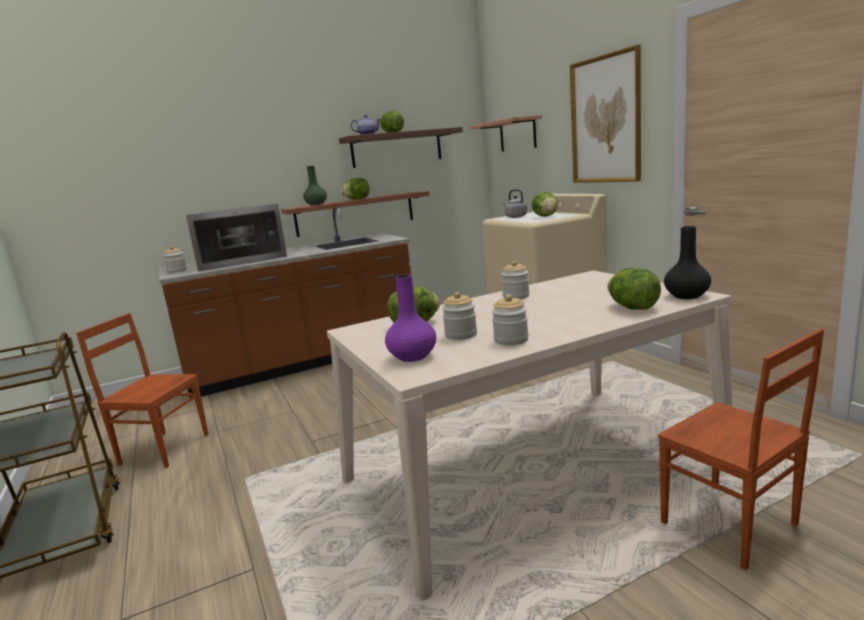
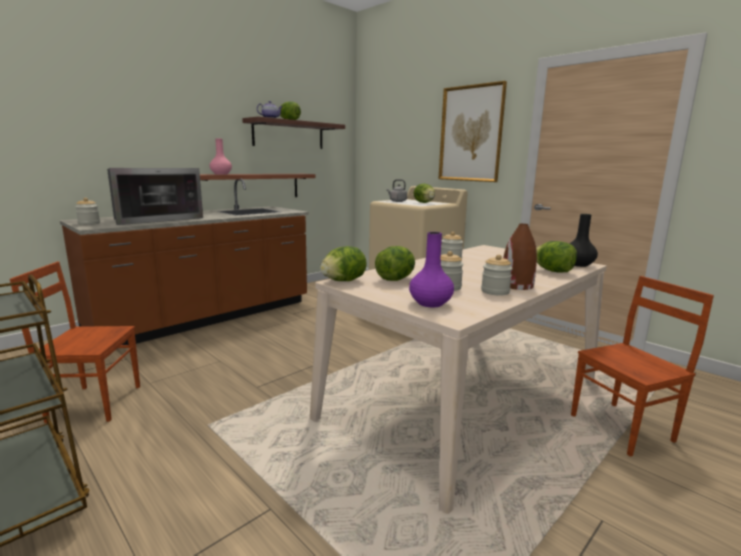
camera: 20 degrees left, 0 degrees up
(316, 204) = (221, 174): green vase -> pink vase
(357, 199) = (257, 174): lettuce -> lettuce (343, 281)
(517, 134) = (387, 137): shelf -> none
(551, 330) = (516, 285): none -> brown vase
(729, 526) = (623, 428): brown chair -> brown chair turned 60 degrees counterclockwise

